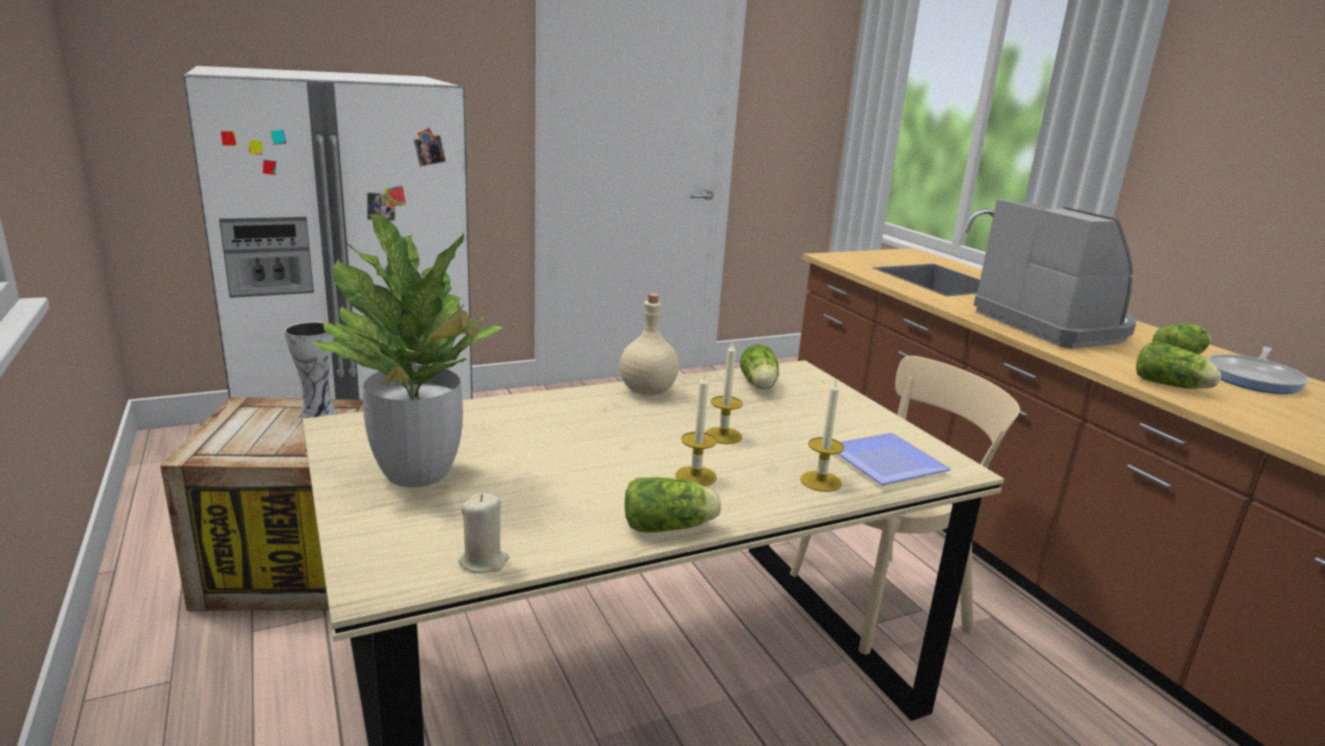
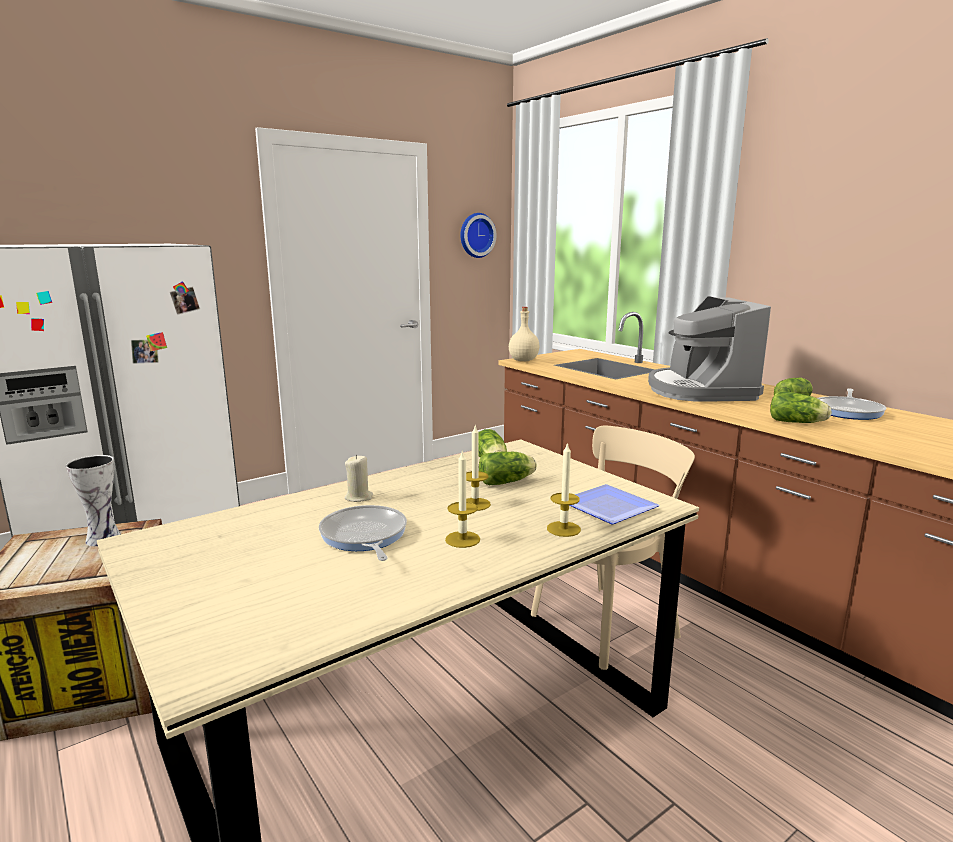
camera: 10 degrees left, 5 degrees down
(418, 473) = (218, 571): potted plant -> none
(484, 561) = (298, 639): beige candle -> beige candle (359, 497)
(584, 456) = (364, 536): none -> frying pan
(648, 391) = (403, 477): beige bottle -> beige bottle (524, 360)
(671, 527) = (455, 583): lettuce -> lettuce (508, 482)
(801, 86) = (476, 235): none -> wall clock
(1054, 325) = (699, 390): coffee machine -> coffee machine turned 150 degrees counterclockwise

